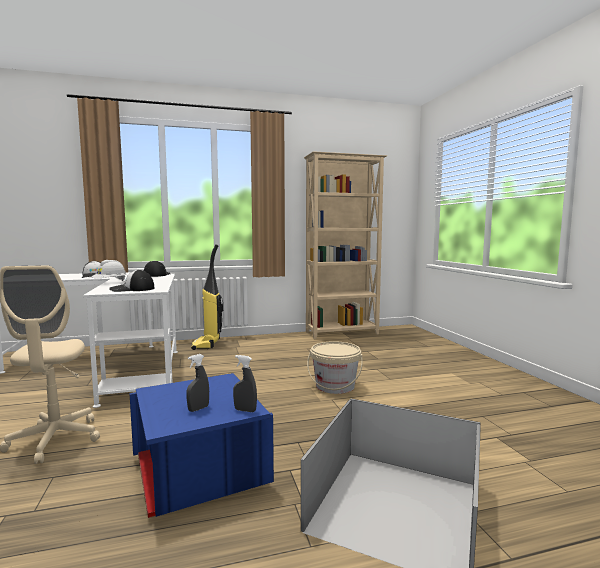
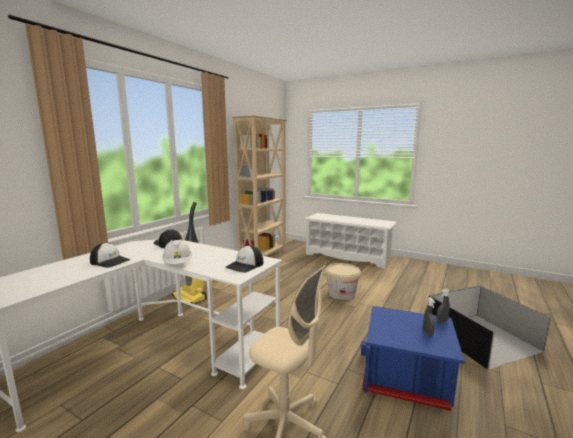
camera: 45 degrees left, 5 degrees up
(446, 358) = (348, 256): none -> white shoe rack

